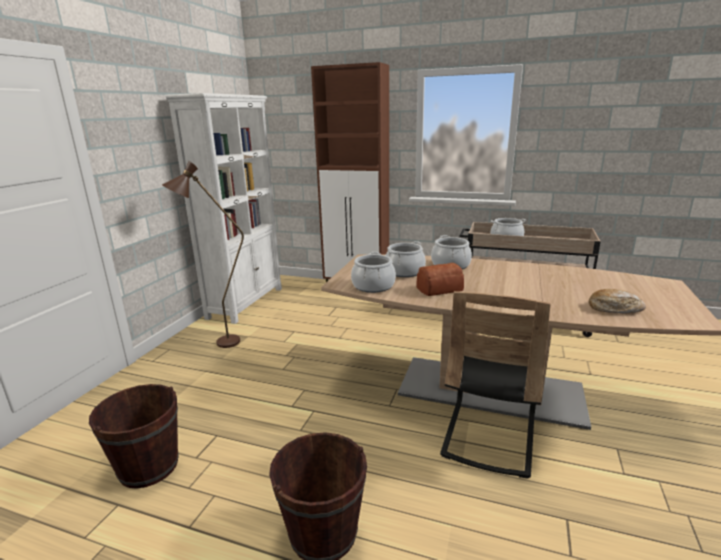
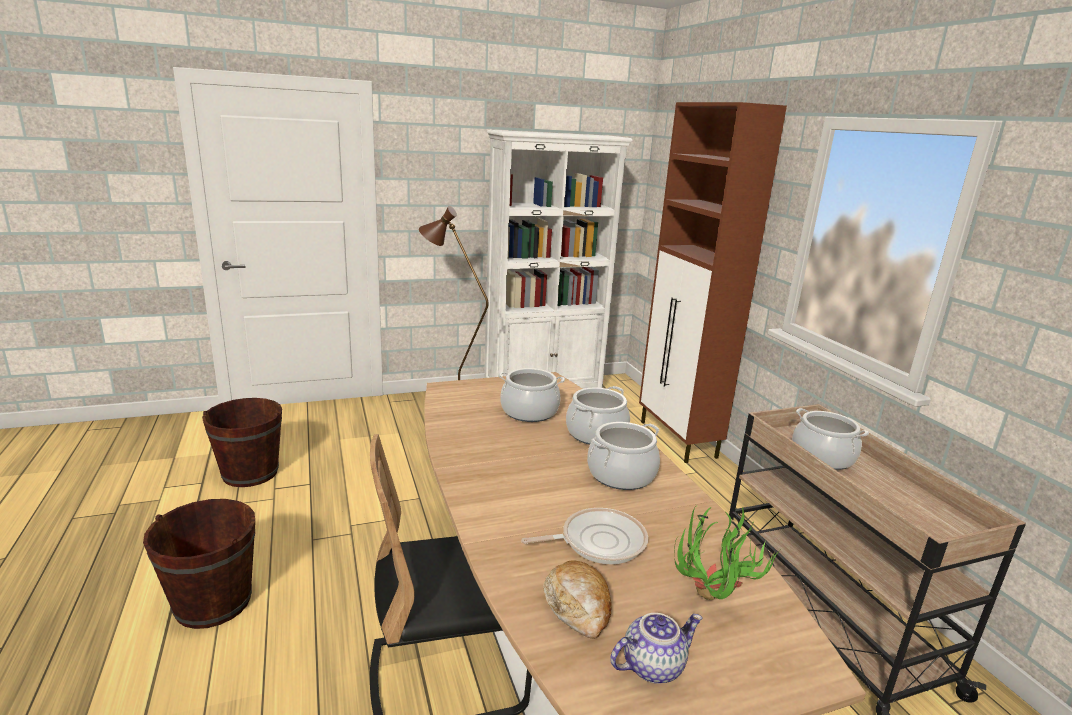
camera: 50 degrees right, 0 degrees up
(373, 286) = (458, 406): cooking pot -> cooking pot (621, 474)
(438, 289) = (494, 445): bread -> none
(560, 291) = (598, 541): none -> frying pan
(622, 286) = (709, 606): none -> potted plant
(660, 306) = (652, 665): none -> teapot

